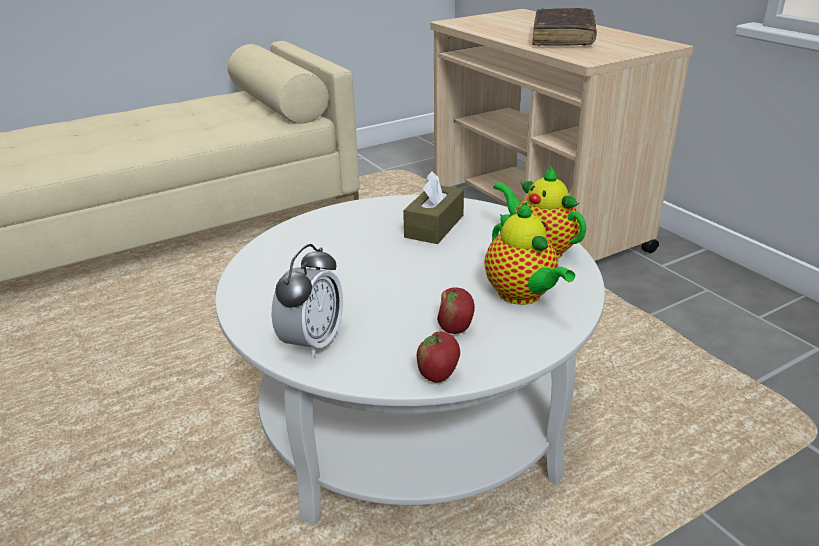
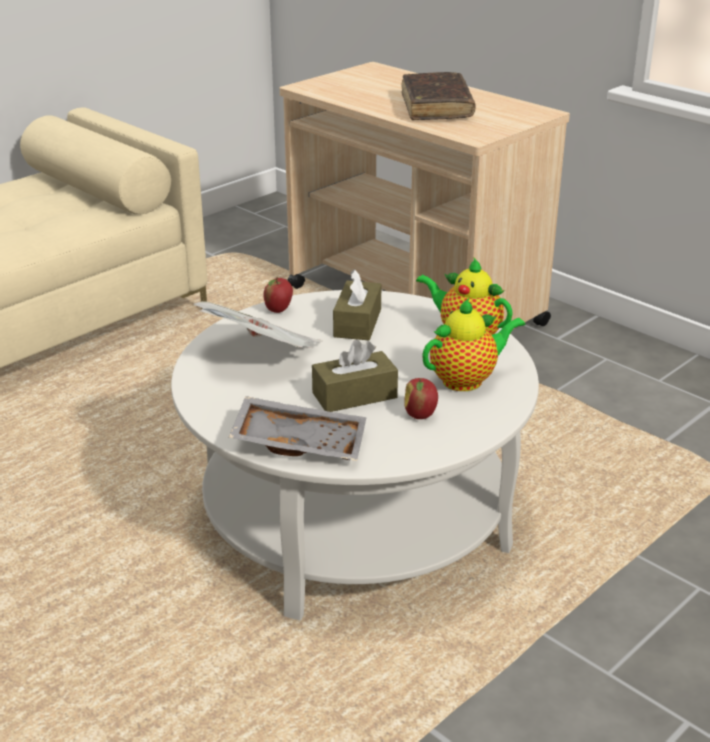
camera: 15 degrees left, 0 degrees up
(312, 343) = (300, 442): alarm clock -> grey tray
(327, 247) = (262, 355): none -> newspaper
(395, 298) = (354, 395): none -> brown tissue box
(438, 376) = (423, 454): apple -> apple (279, 310)
(522, 296) = (467, 380): teapot -> teapot turned 75 degrees counterclockwise

